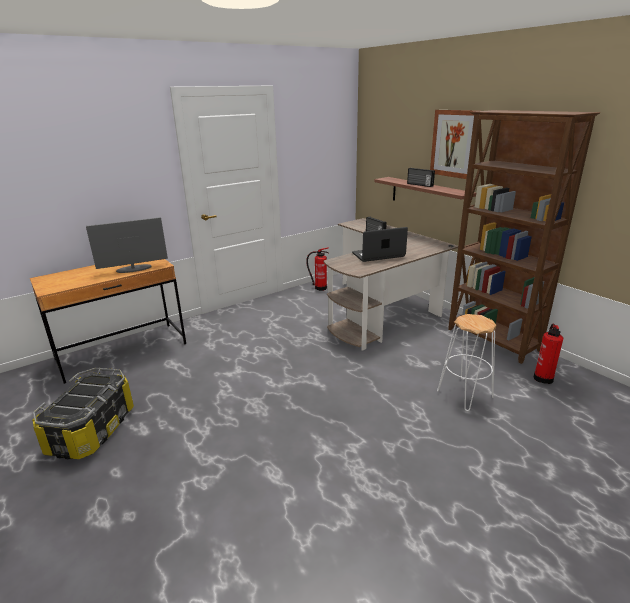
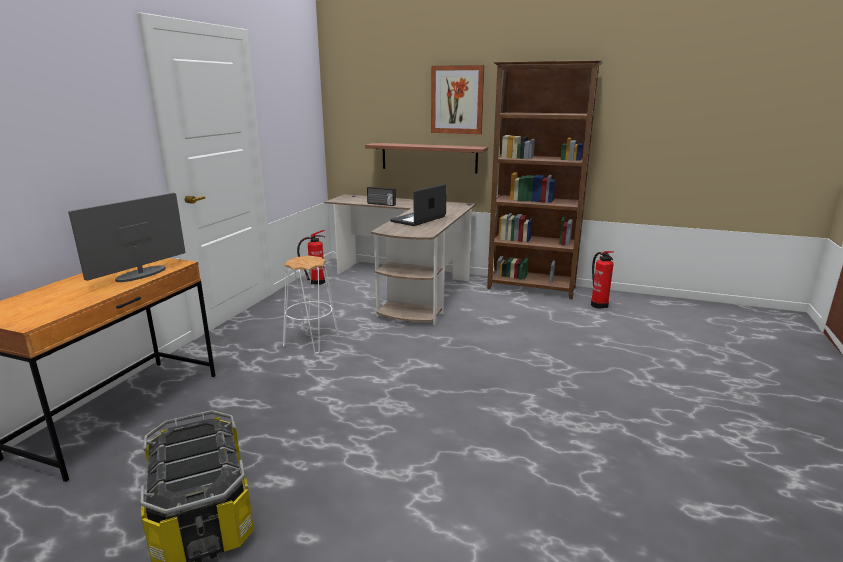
camera: 35 degrees left, 5 degrees down
(419, 185) = (423, 145): radio -> none
(464, 394) = (561, 332): white stool -> white stool (311, 341)

